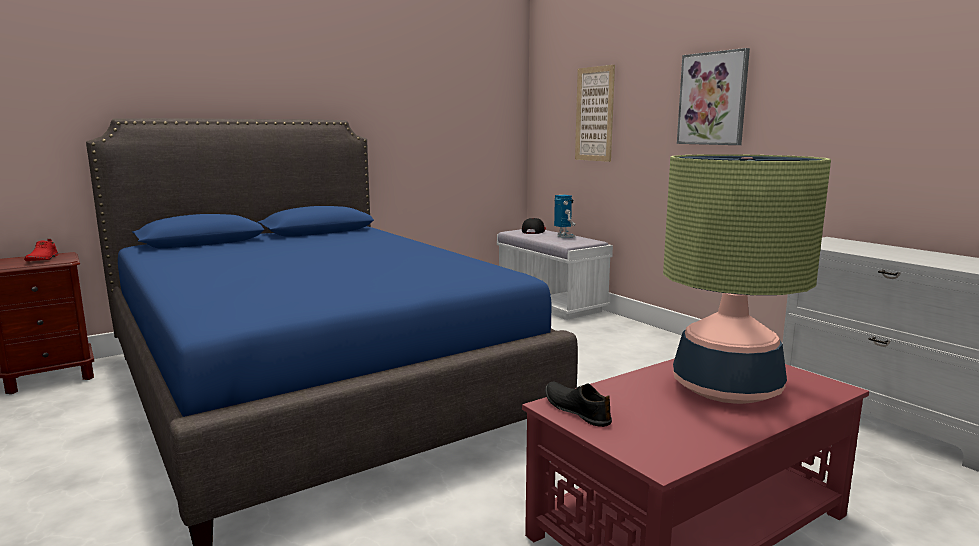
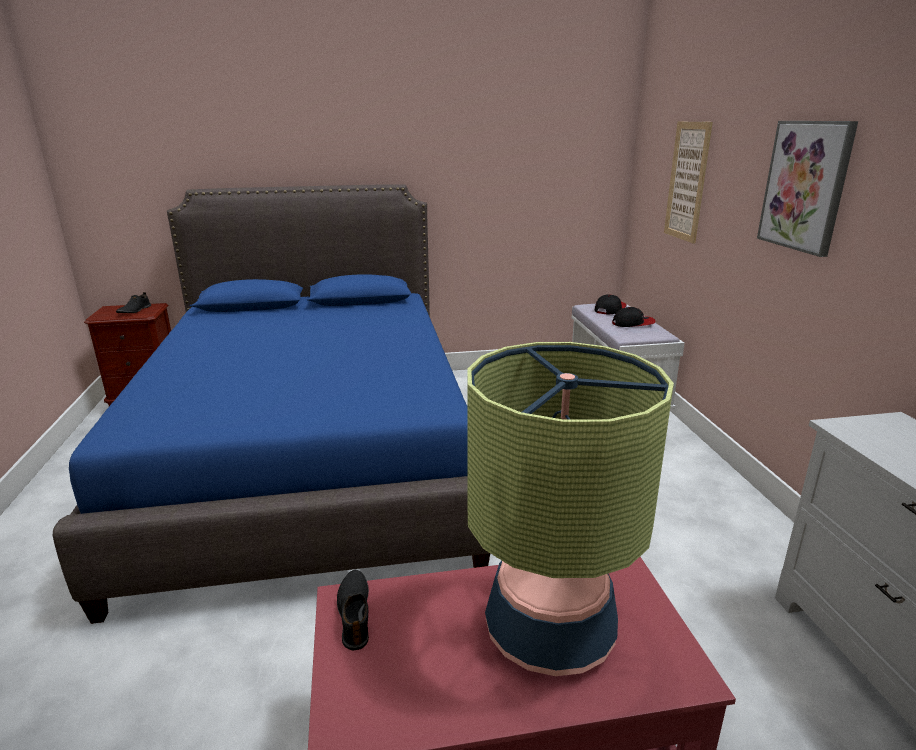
camera: 25 degrees right, 10 degrees up
(42, 259) = (134, 310): red shoe -> black shoe
(564, 236) = (633, 323): toy robot -> cap

